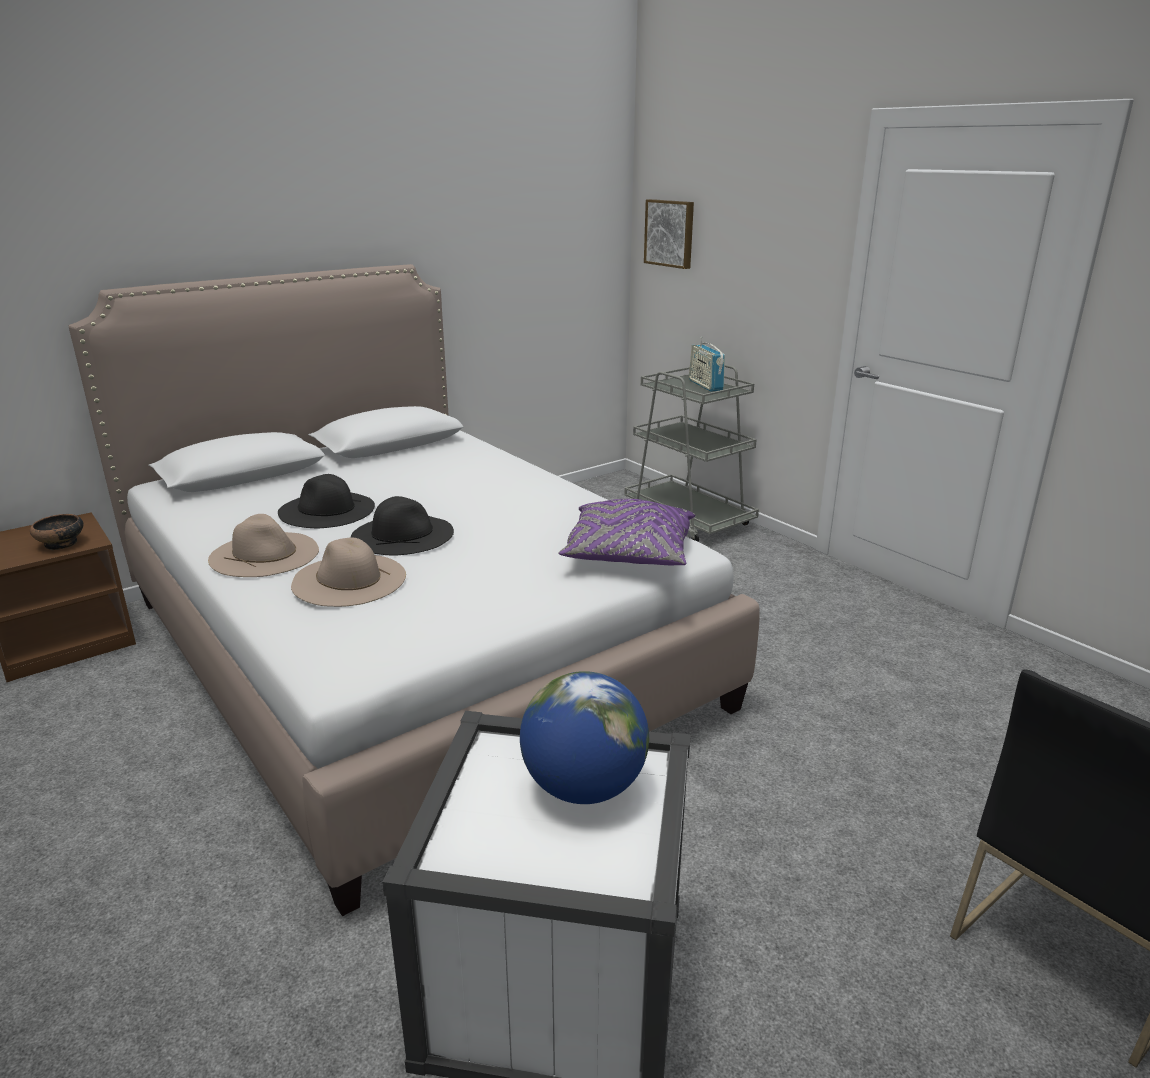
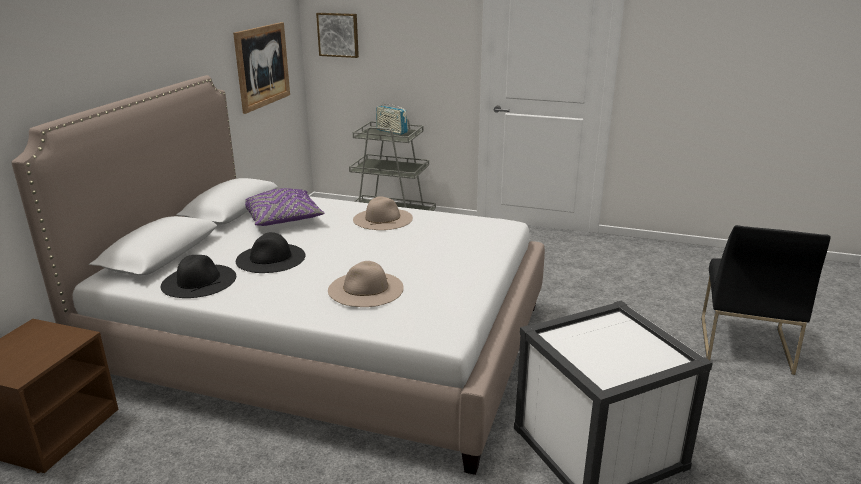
camera: 35 degrees left, 0 degrees up
(61, 544) = (54, 345): bowl -> none
(265, 554) = (282, 293): beige hat -> beige hat (383, 219)
(402, 534) = (348, 257): black hat -> black hat (199, 281)
(538, 266) = (262, 66): none -> picture
(584, 787) = (611, 336): globe -> none
(629, 555) = (483, 233): purple pillow -> purple pillow (283, 220)

